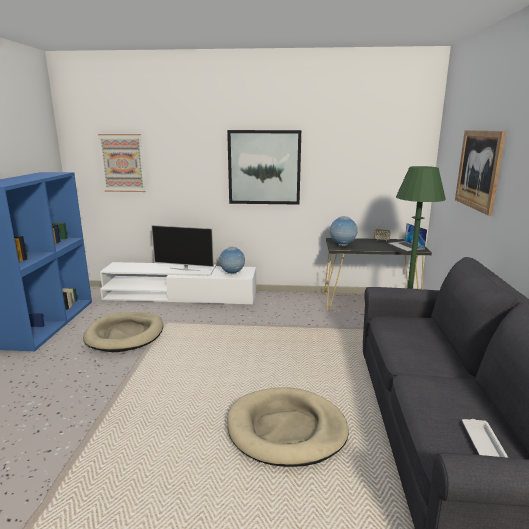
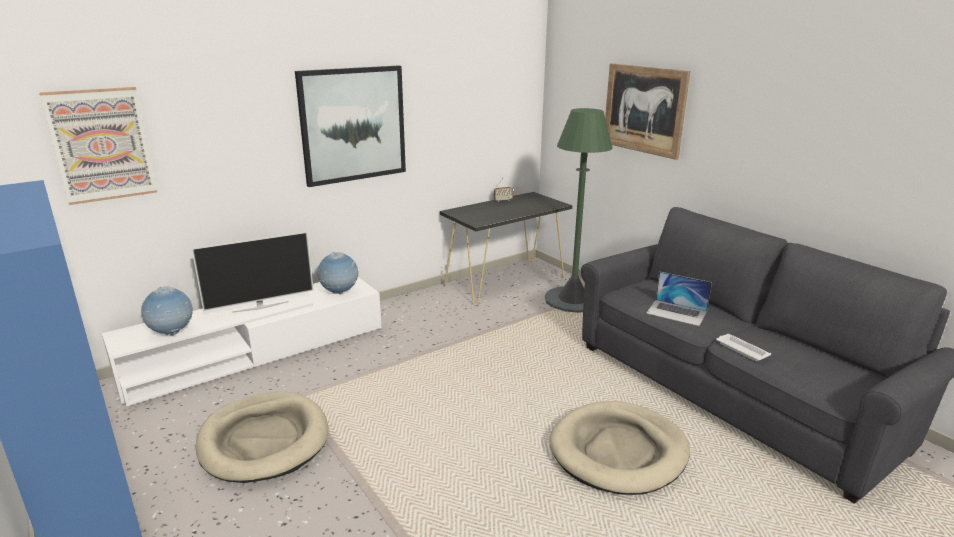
camera: 40 degrees left, 5 degrees up
(342, 245) = (477, 217): globe -> globe (172, 333)
(406, 246) = (538, 203): laptop -> laptop (676, 312)
(483, 443) = (835, 373): white tray -> white tray (741, 350)

